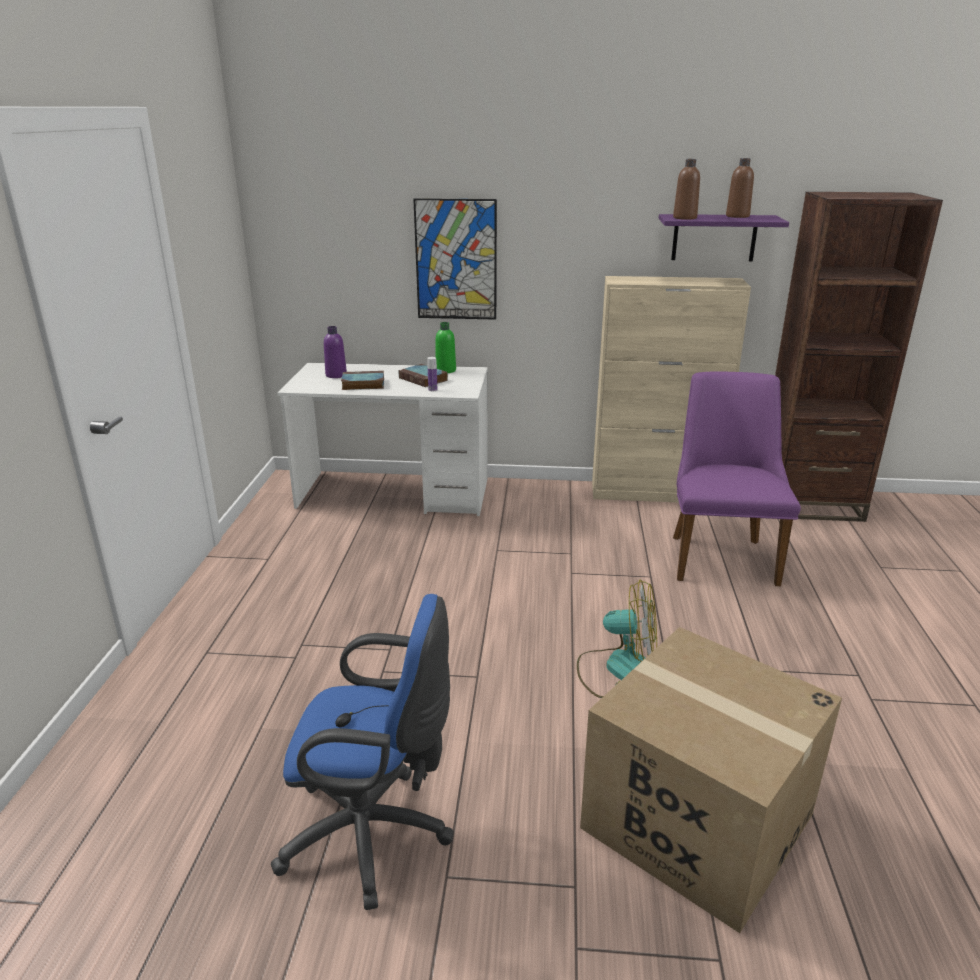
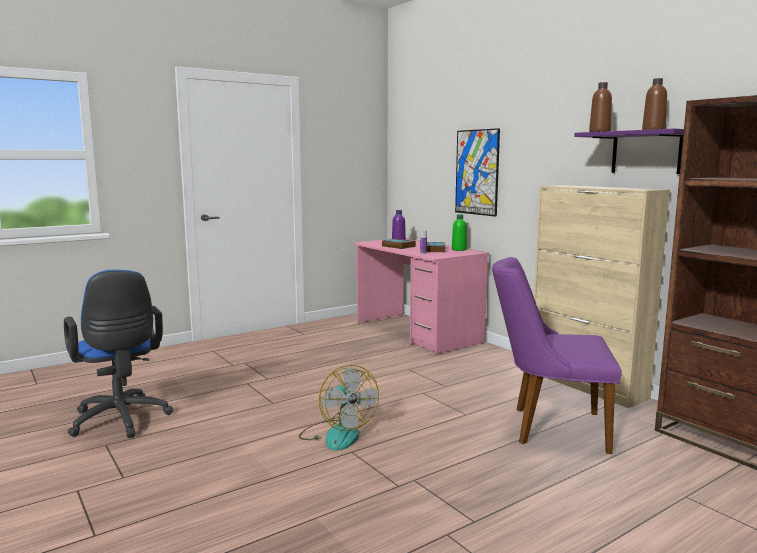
camera: 50 degrees right, 15 degrees down
(394, 494) = (417, 332): white desk -> pink desk
(696, 821) = (212, 497): cardboard box -> none
(720, 554) = (549, 427): purple chair -> purple chair turned 135 degrees counterclockwise

